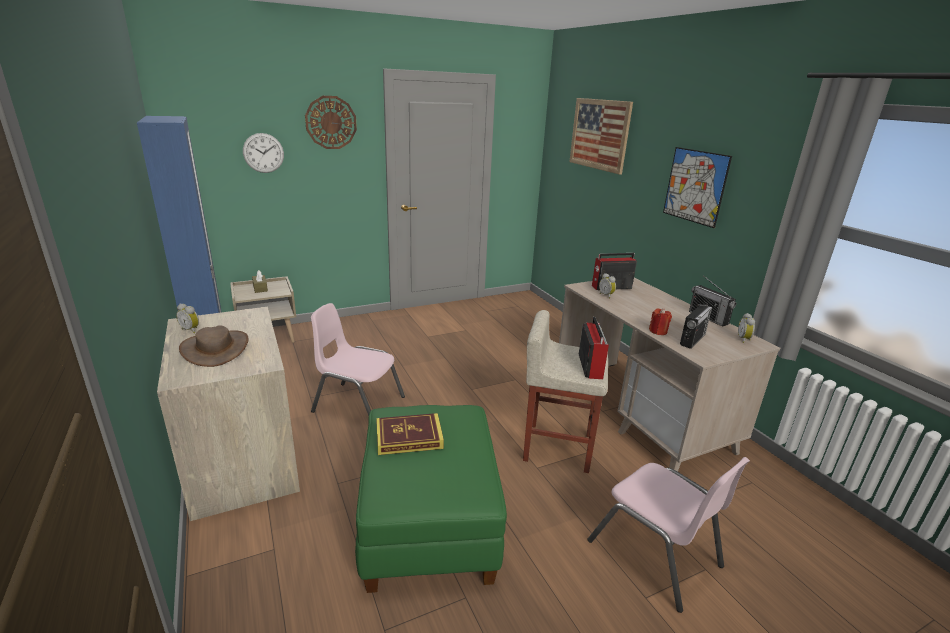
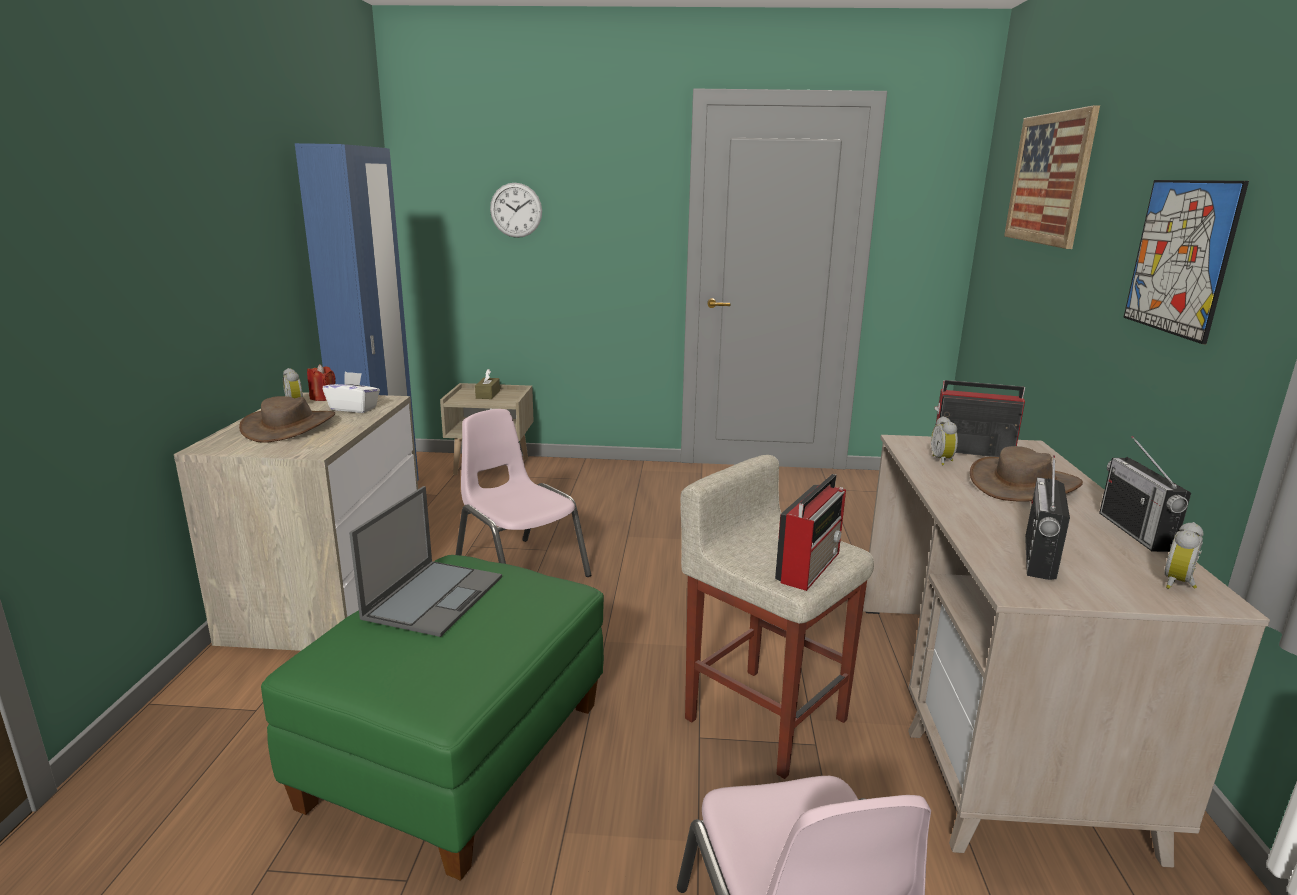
camera: 30 degrees right, 5 degrees down
(242, 324) = (354, 408): none -> white tissue box
(331, 122) = (609, 169): wall clock -> none
(409, 437) = (434, 596): book -> laptop
(649, 302) = (1024, 484): none -> brown hat
(658, 331) = (975, 530): red candle -> red candle (323, 398)
(692, 339) = (1039, 557): radio -> radio turned 135 degrees clockwise

